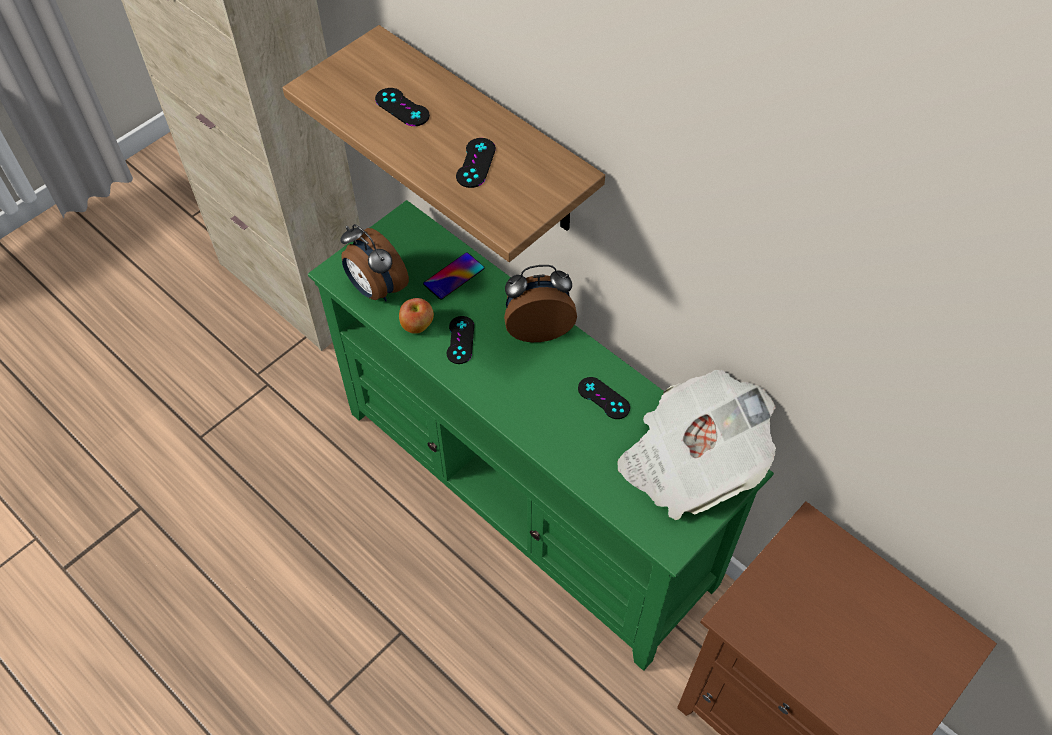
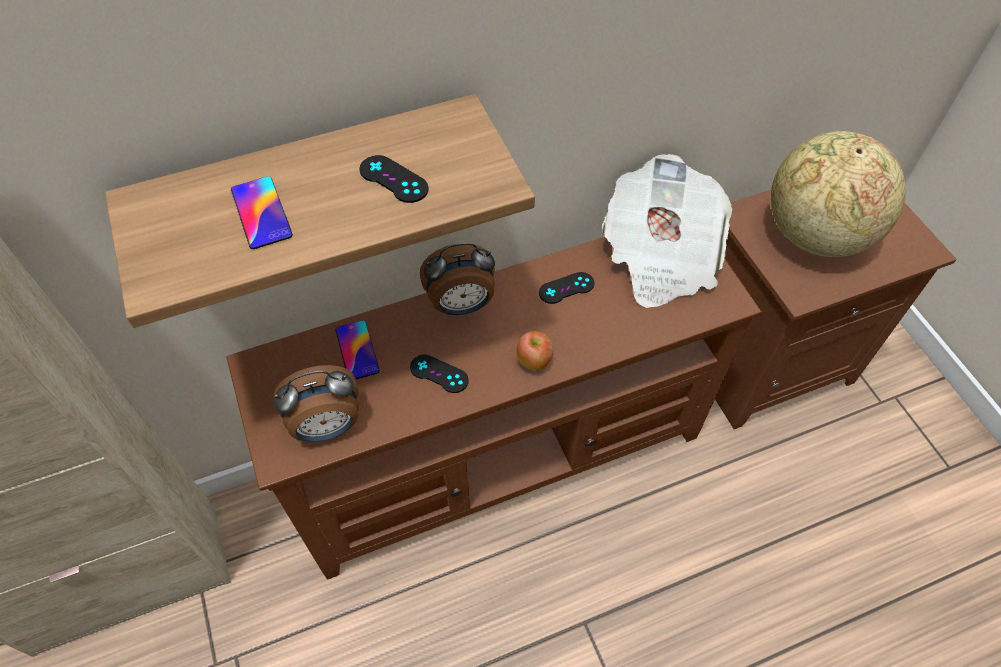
camera: 65 degrees left, 0 degrees up
(402, 107) = (261, 213): black game controller -> phone
(417, 326) = (399, 405): apple -> apple (534, 361)
(527, 495) = (500, 456): green tv stand -> brown tv stand
(538, 327) = (461, 305): alarm clock -> alarm clock turned 120 degrees counterclockwise
(831, 613) = (815, 235): none -> globe

